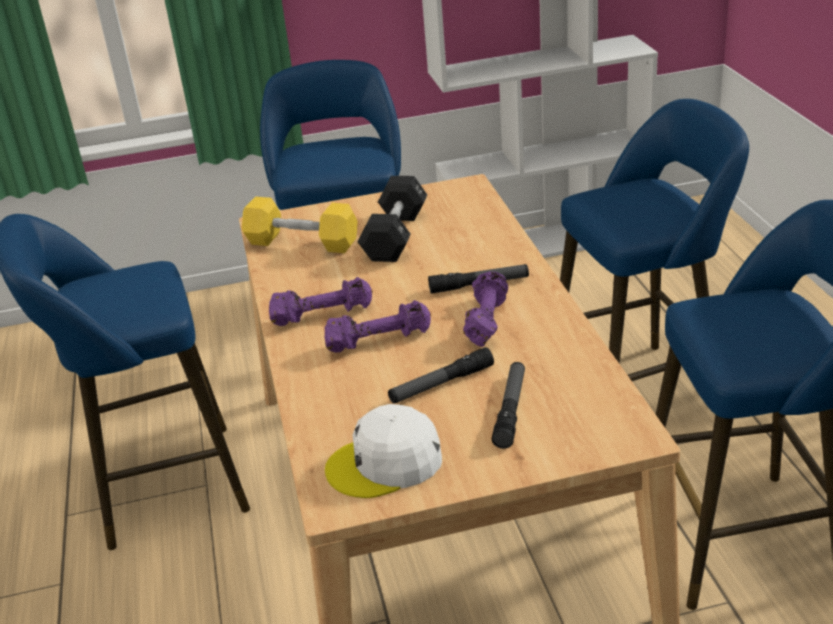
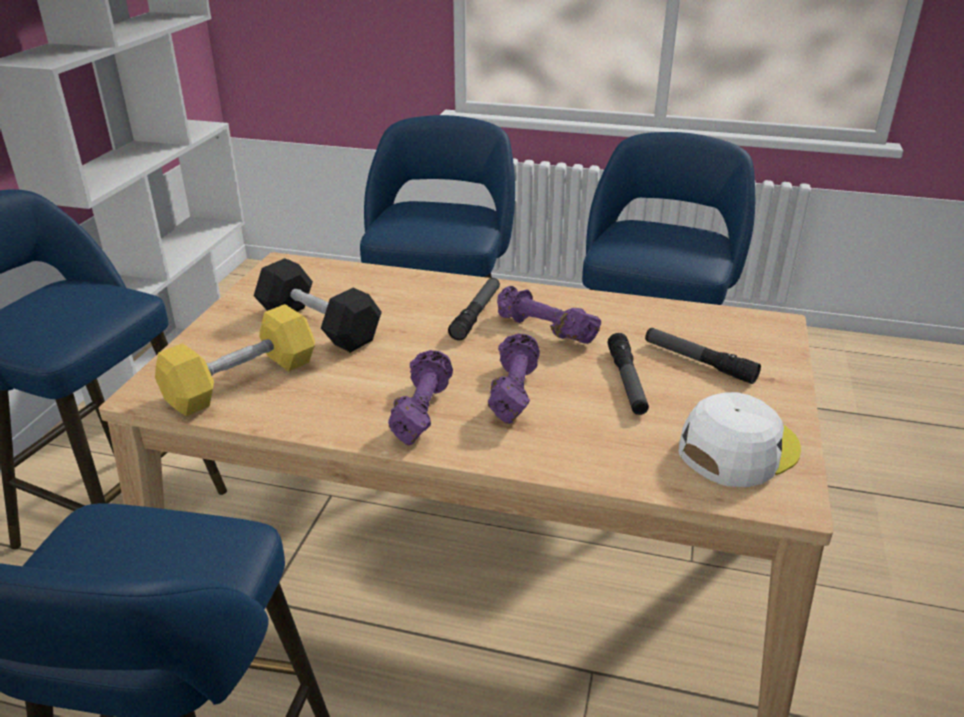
camera: 65 degrees left, 0 degrees up
(385, 463) = (737, 449): white cap -> white cap turned 135 degrees counterclockwise

